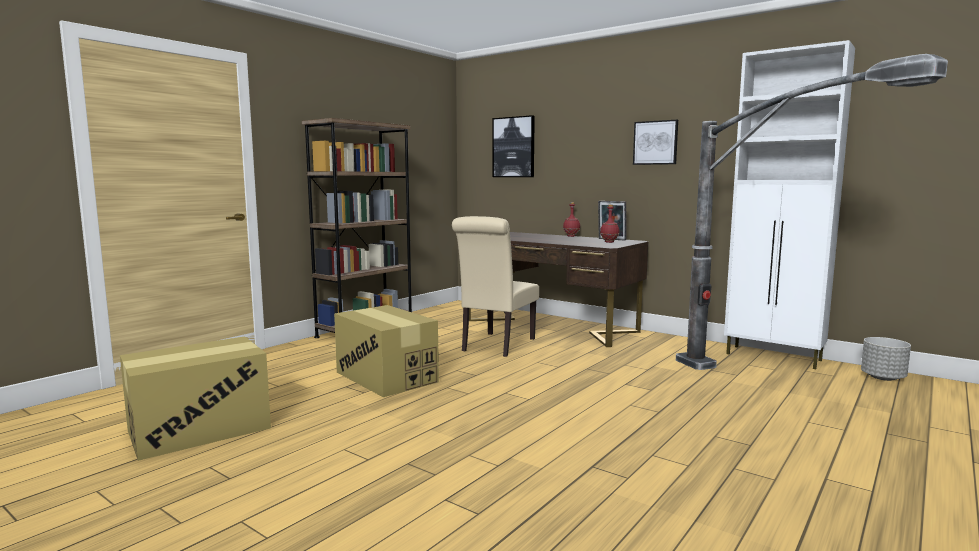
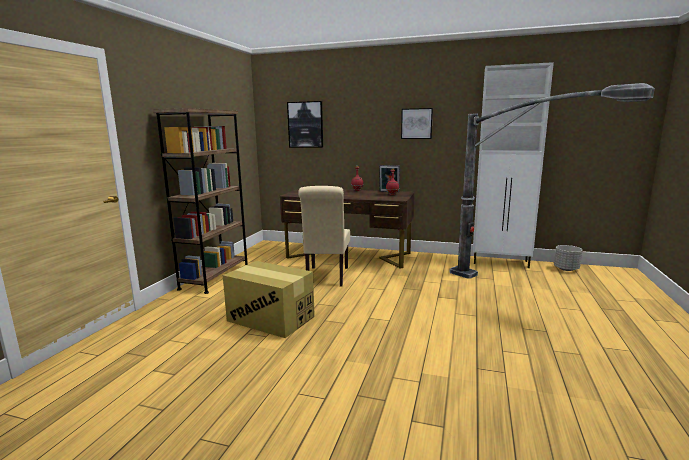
camera: 20 degrees left, 5 degrees up
(199, 429) = (155, 402): cardboard box -> none

